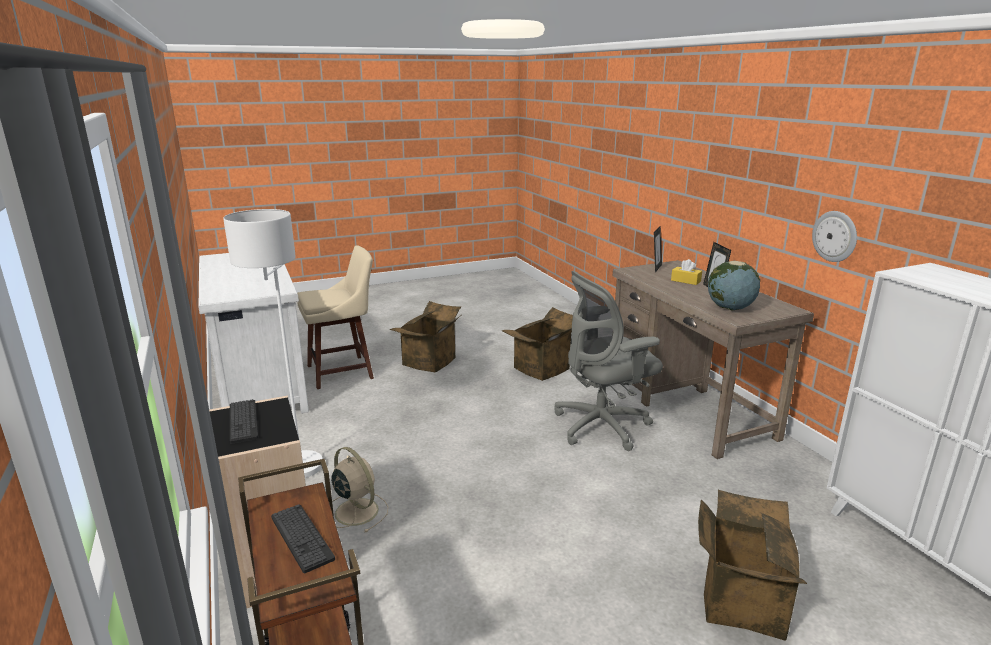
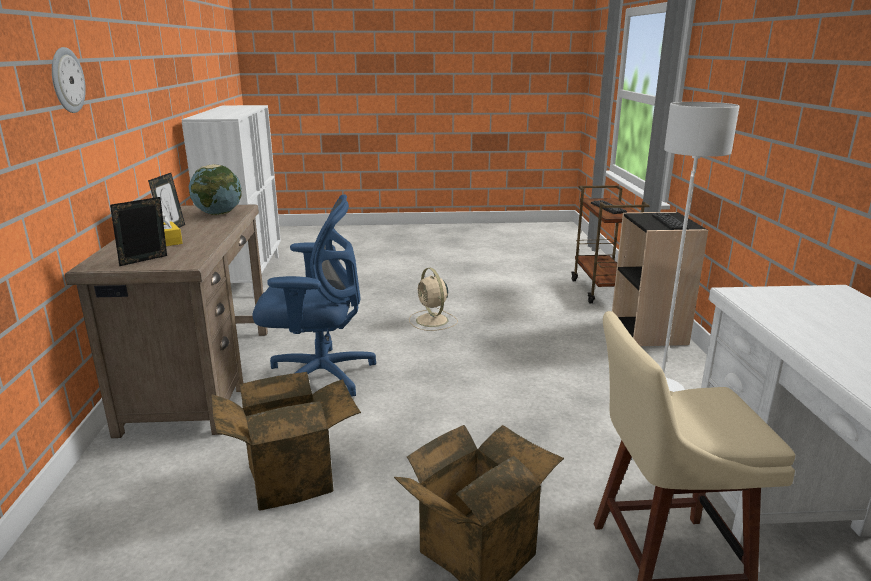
camera: 160 degrees left, 0 degrees up
(355, 511) = (593, 349): beige fan -> beige fan (432, 321)
(605, 423) = (314, 376): grey office chair -> blue office chair
(738, 601) = (374, 282): cardboard box -> none
(835, 236) = (141, 131): wall clock -> wall clock (66, 80)

